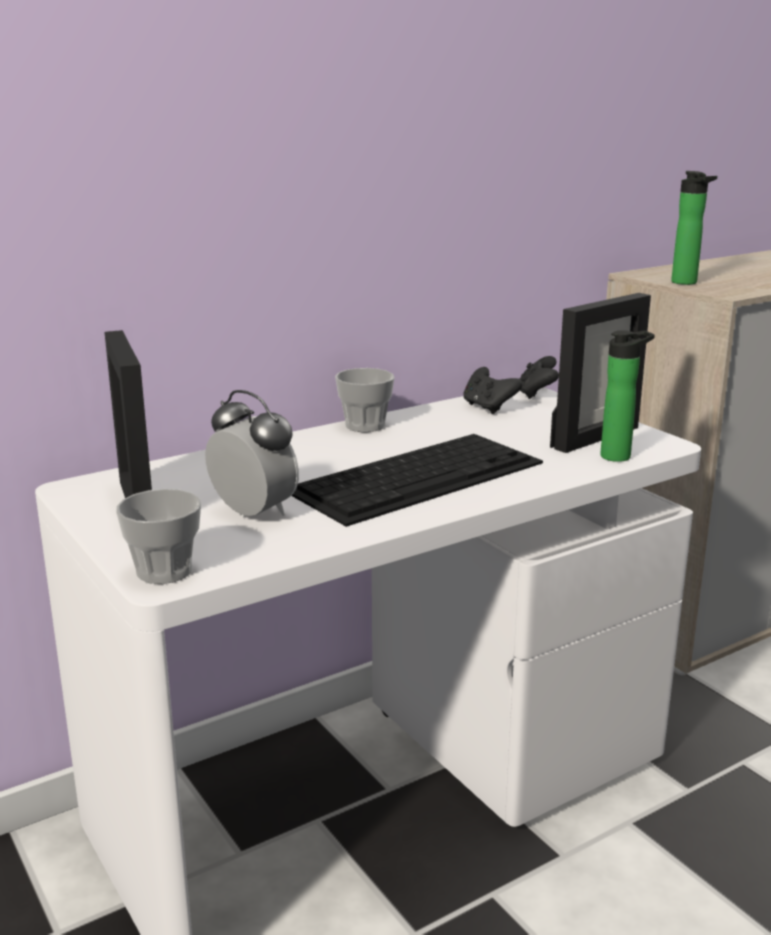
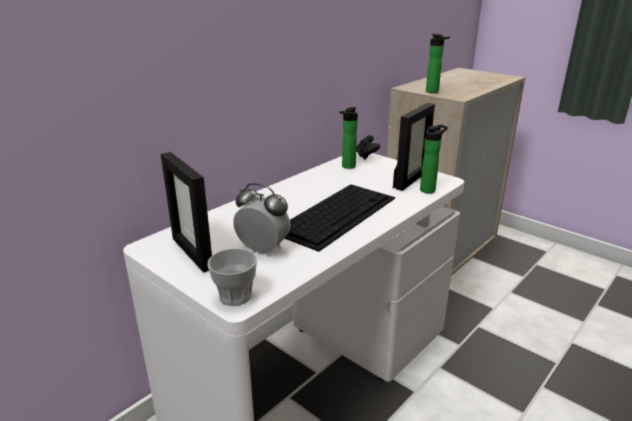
camera: 15 degrees left, 5 degrees up
(365, 425) = (289, 185): cup -> none
(488, 408) = (347, 167): black game controller -> bottle

